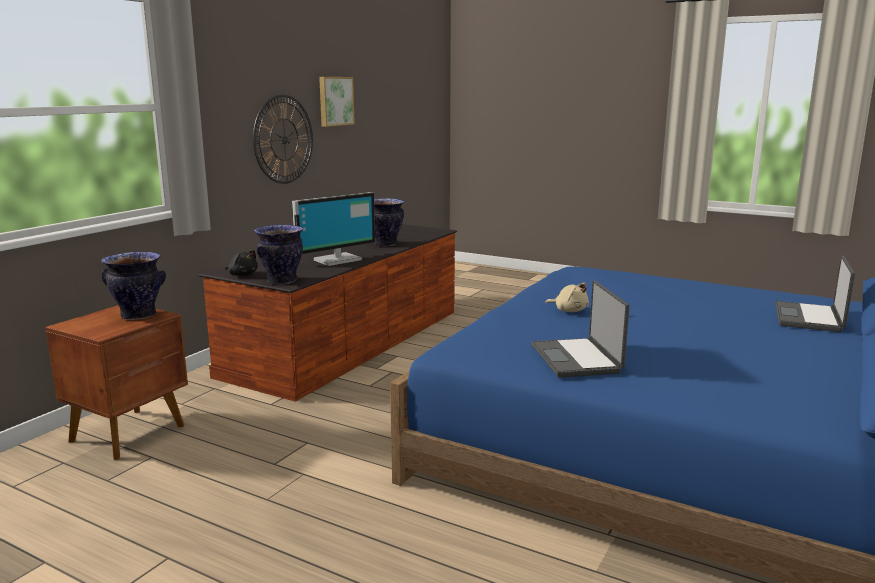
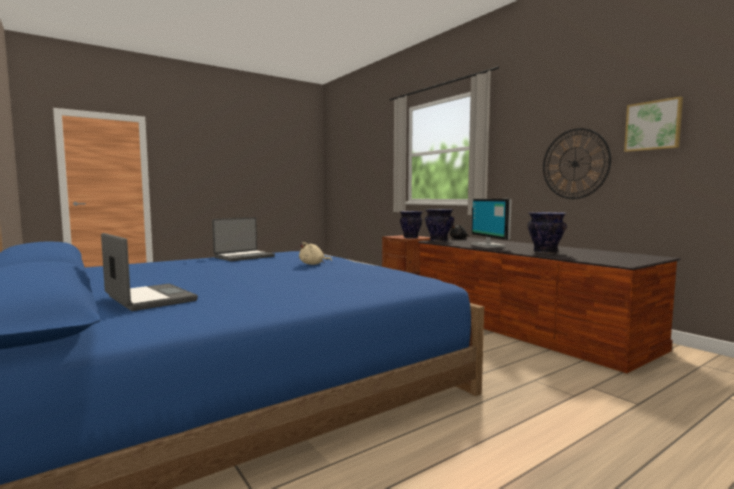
camera: 115 degrees right, 10 degrees down
(577, 359) = (244, 257): laptop -> laptop turned 120 degrees clockwise

